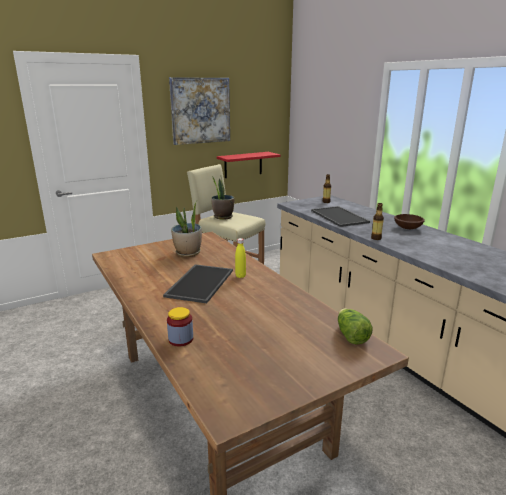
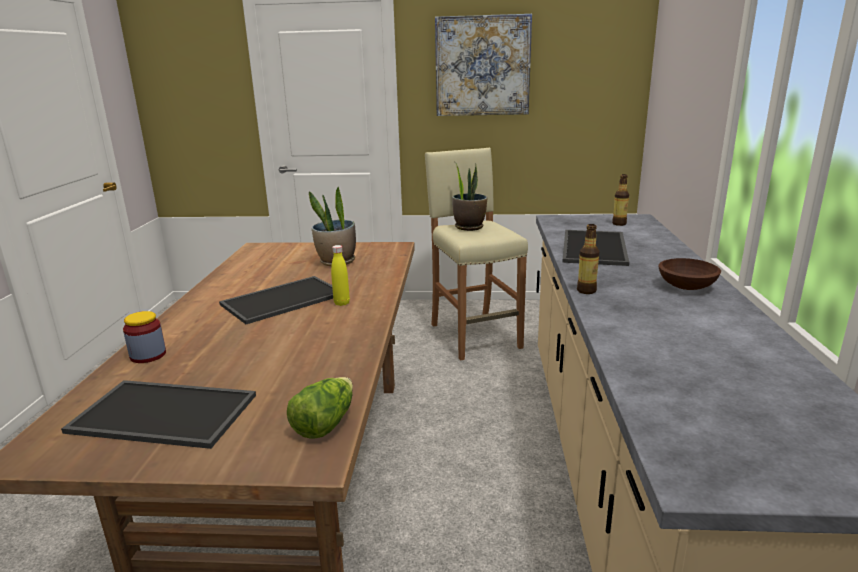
camera: 35 degrees right, 0 degrees up
(243, 165) = (552, 154): red shelf -> none
(262, 365) = (160, 415): none -> tray

